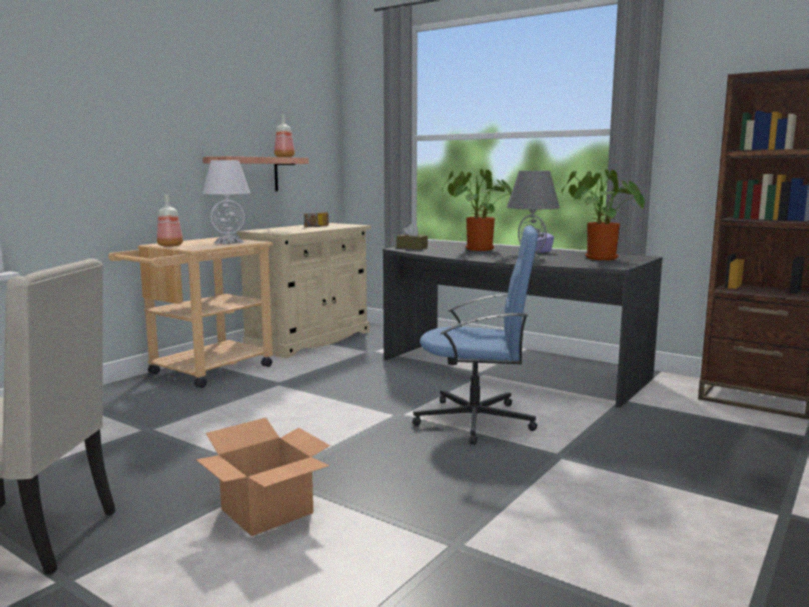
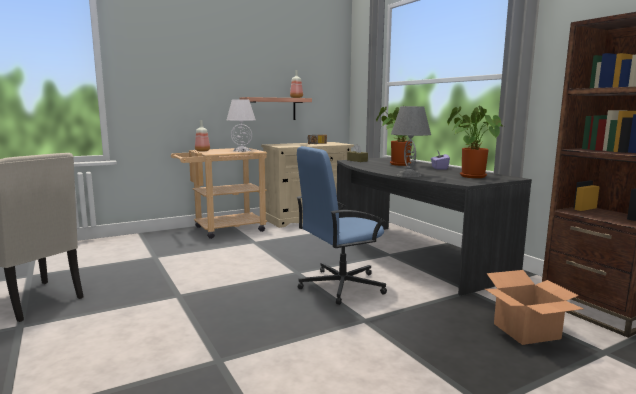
camera: 25 degrees right, 0 degrees up
(268, 511) = (149, 314): cardboard box -> cardboard box (526, 331)
(476, 421) = (340, 286): blue office chair -> blue office chair turned 120 degrees clockwise

